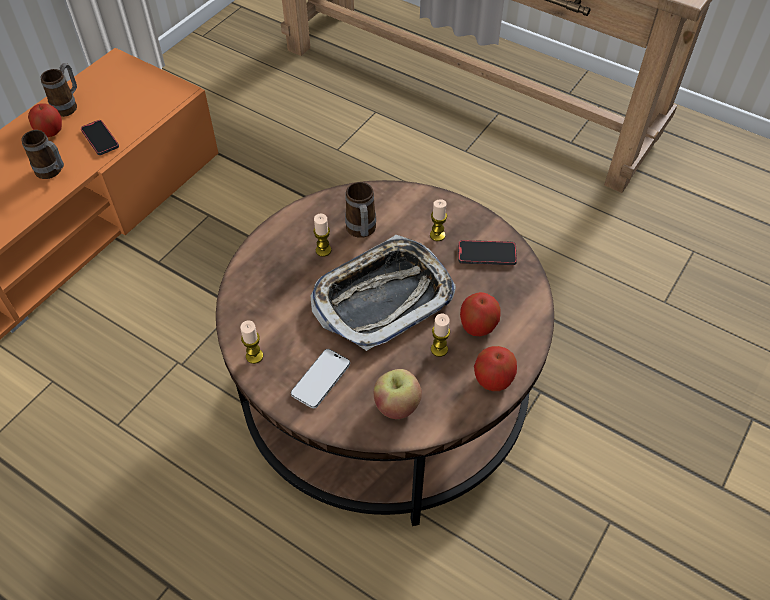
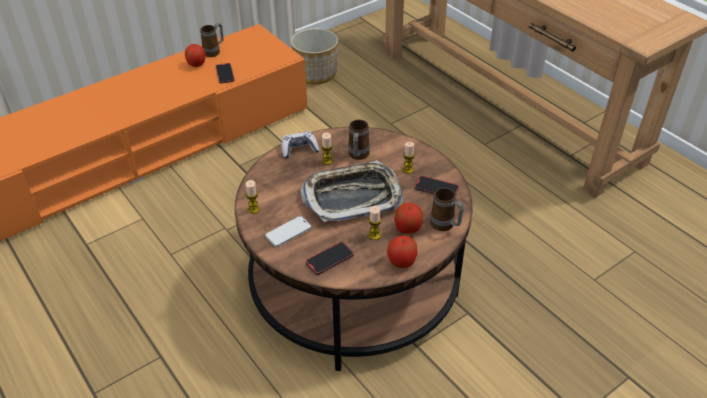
camera: 20 degrees right, 10 degrees down
(53, 172) = (187, 87): mug -> mug (445, 226)
(207, 99) = (315, 74): none -> planter
(276, 242) = (299, 149): none -> game controller
(396, 405) = (329, 259): apple -> phone

